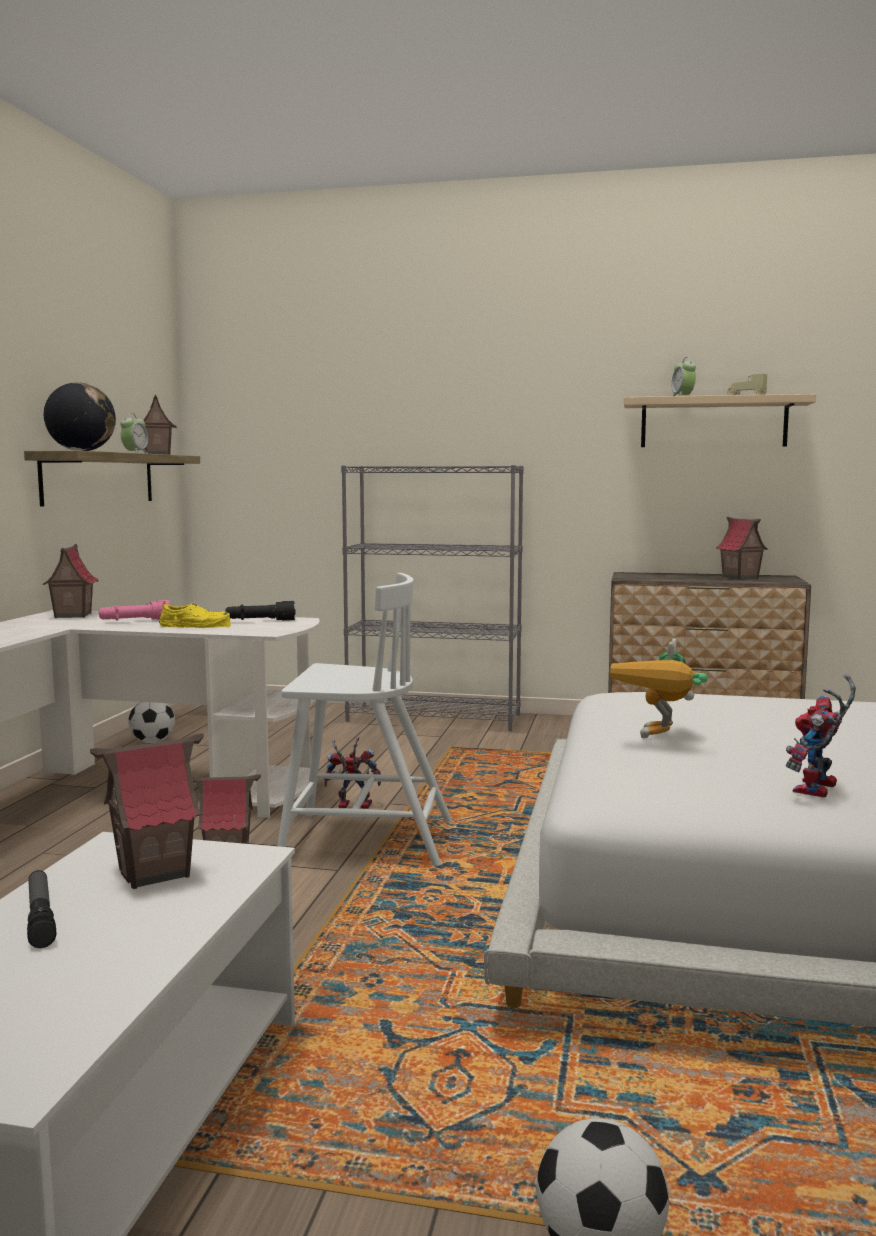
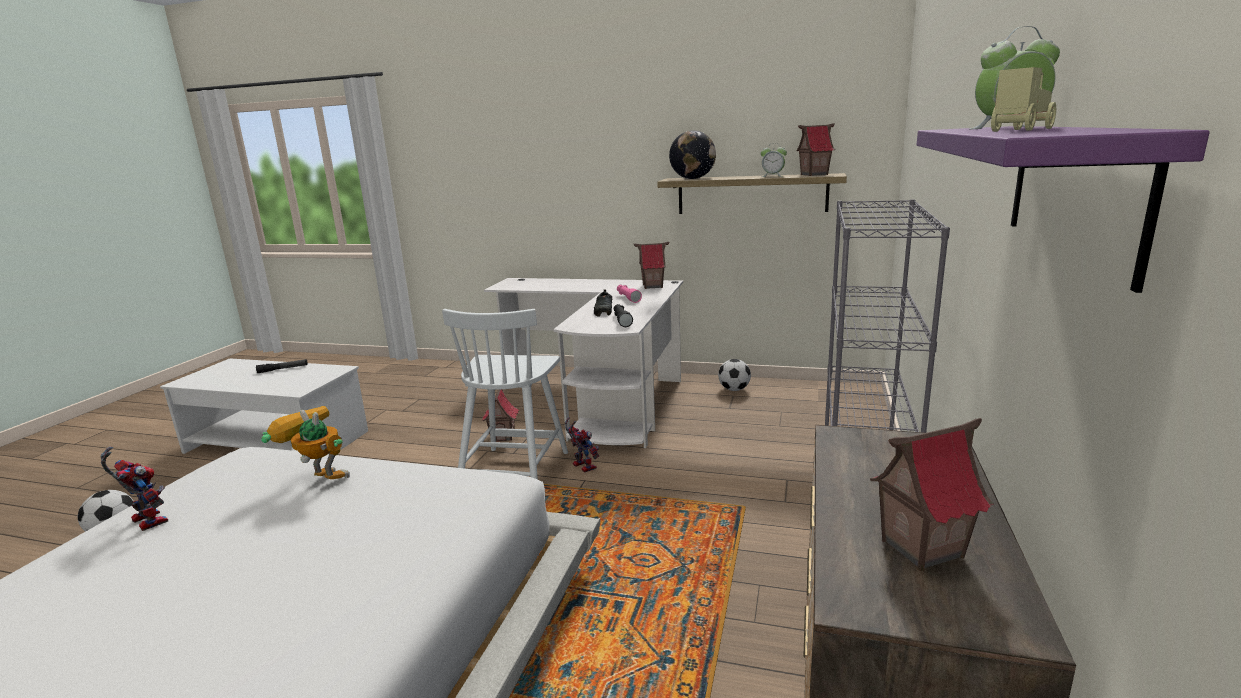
camera: 95 degrees right, 10 degrees up
(155, 873) = (301, 378): toy house -> none
(196, 626) = (604, 310): yellow shoe -> black shoe
(351, 806) = (581, 466): toy robot -> toy robot turned 45 degrees counterclockwise
(713, 423) = (1072, 190): beige shelf -> purple shelf

